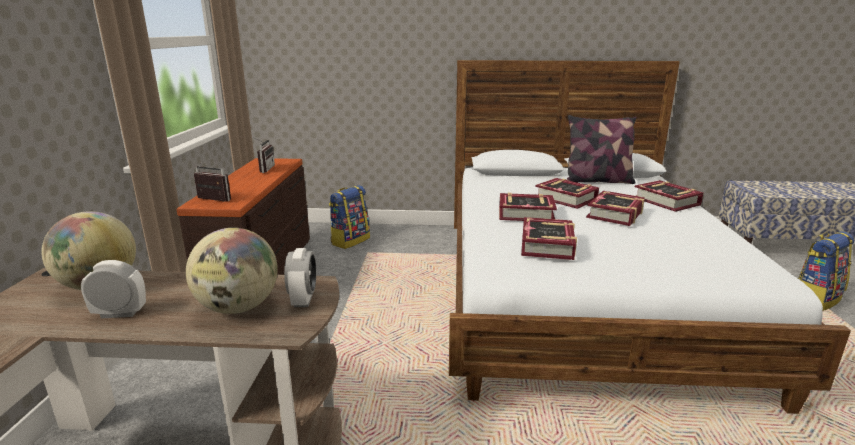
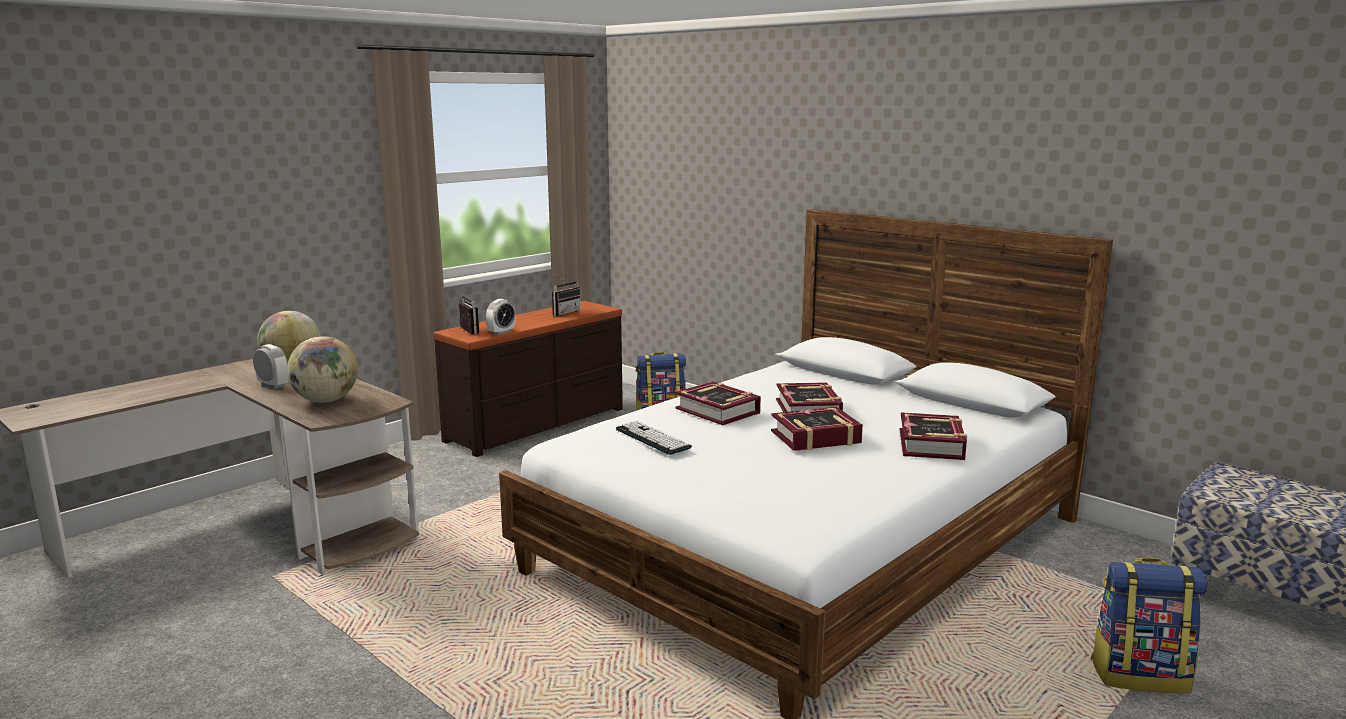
camera: 40 degrees right, 5 degrees down
(303, 299) = (364, 408): alarm clock -> alarm clock (501, 332)
(547, 245) = (652, 438): book -> keyboard
(597, 181) = (916, 404): pillow -> none

